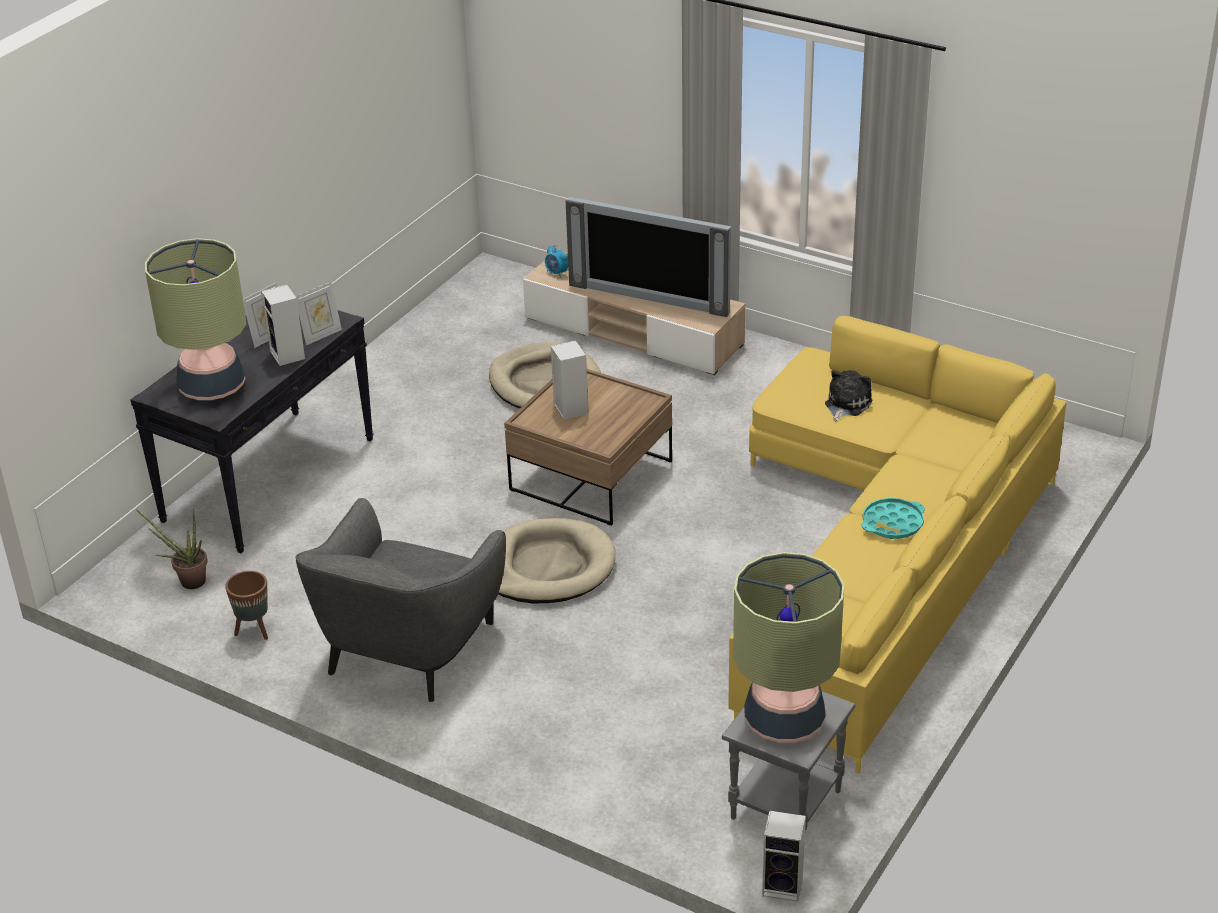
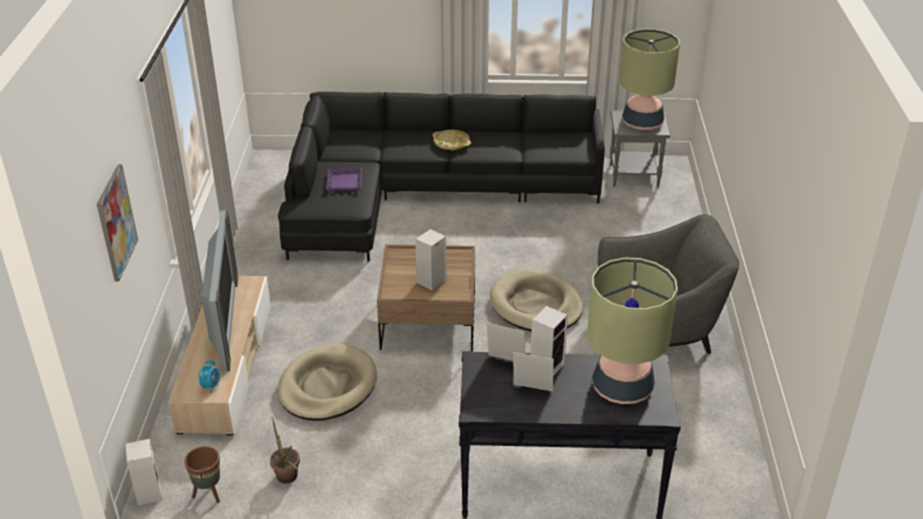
camera: 120 degrees left, 0 degrees up
(187, 581) = (702, 466): potted plant -> potted plant (288, 479)
(254, 631) = (711, 405): brown planter -> brown planter (208, 494)
(593, 66) = (116, 222): none -> picture
(784, 885) = (680, 164): speaker -> speaker (148, 492)
(846, 404) = (345, 182): plush toy -> purple tray
(886, 556) = (423, 193): yellow sofa -> black sofa
(892, 523) = (451, 143): turquoise tray -> yellow tray

